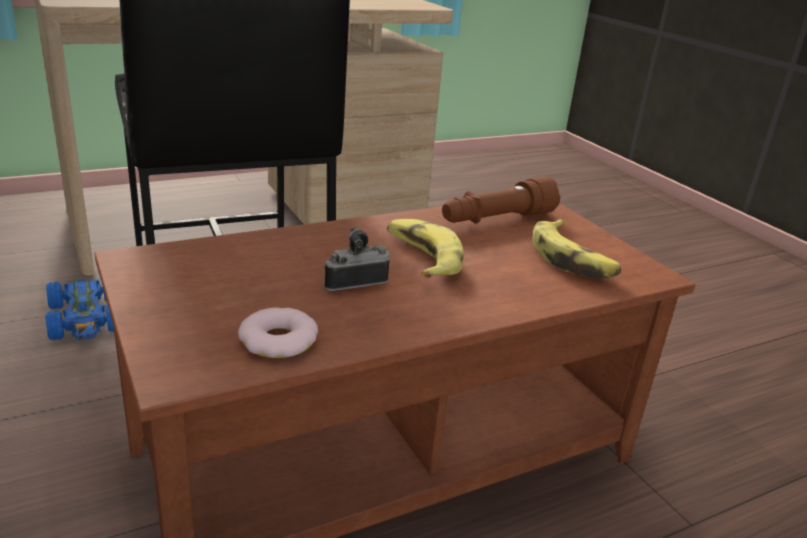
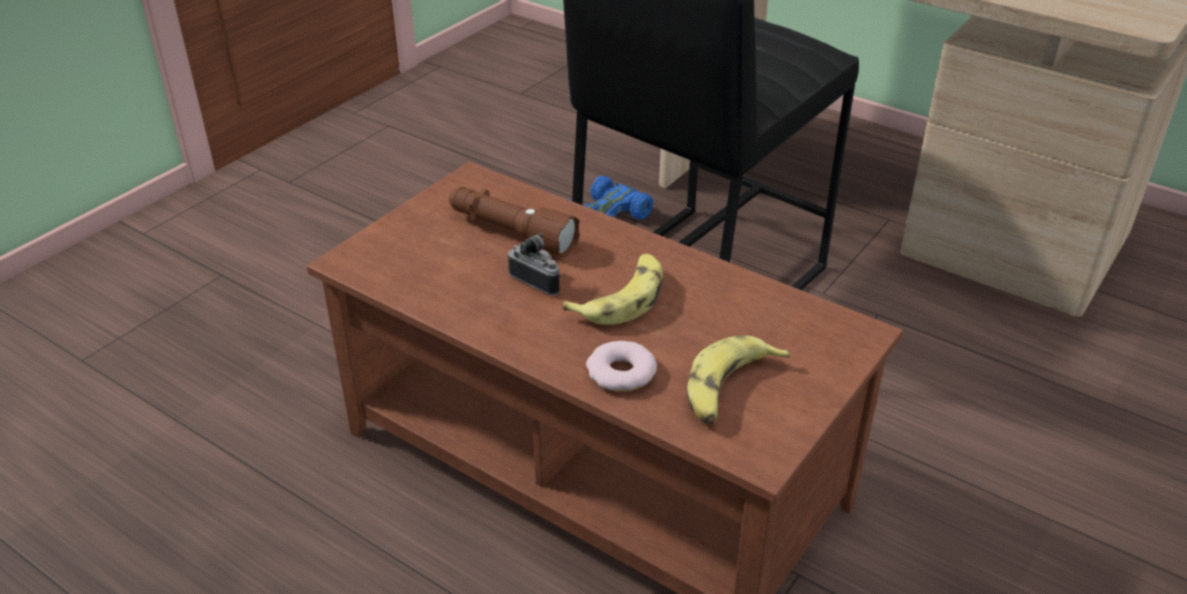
camera: 65 degrees right, 10 degrees up
(279, 340) = (420, 281): donut -> donut (621, 373)
(497, 219) = (770, 317): brown flashlight -> brown flashlight (511, 233)

